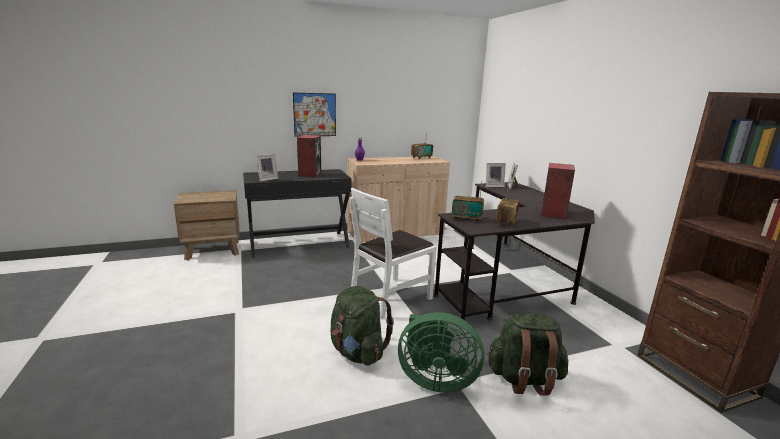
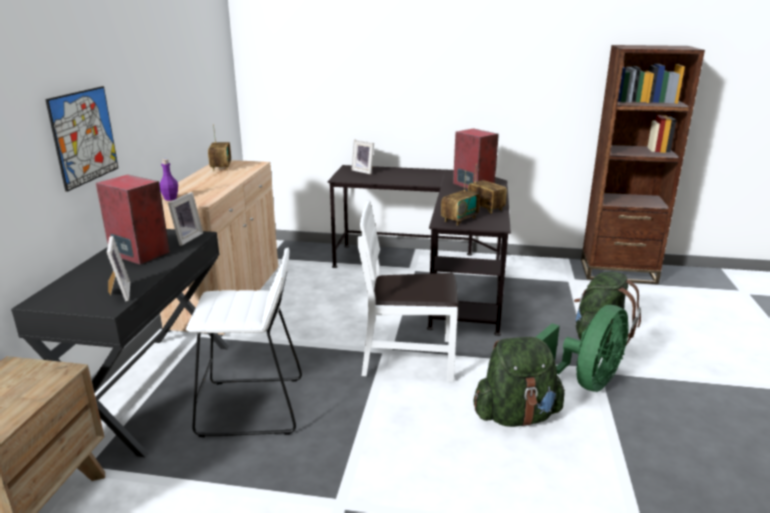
camera: 60 degrees left, 5 degrees up
(302, 267) = (251, 407): none -> white stool
(390, 297) = (408, 358): white chair -> white chair turned 105 degrees clockwise
(493, 186) = (350, 177): picture frame -> picture frame (186, 238)

